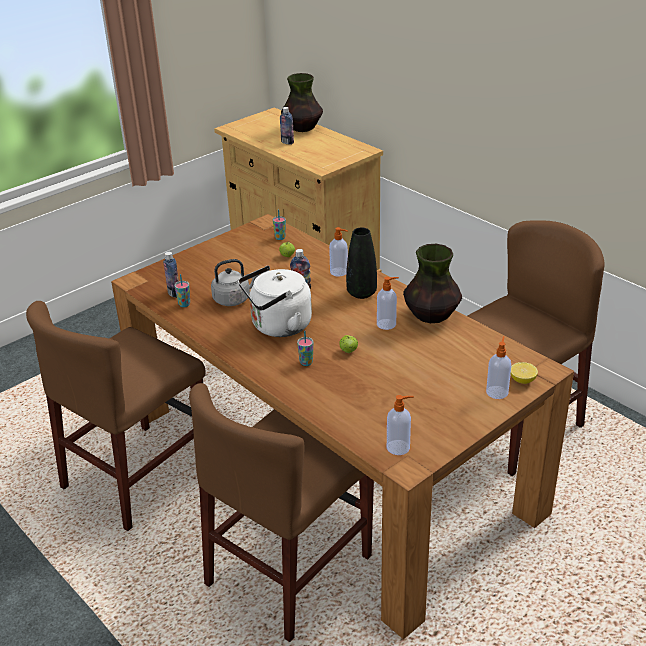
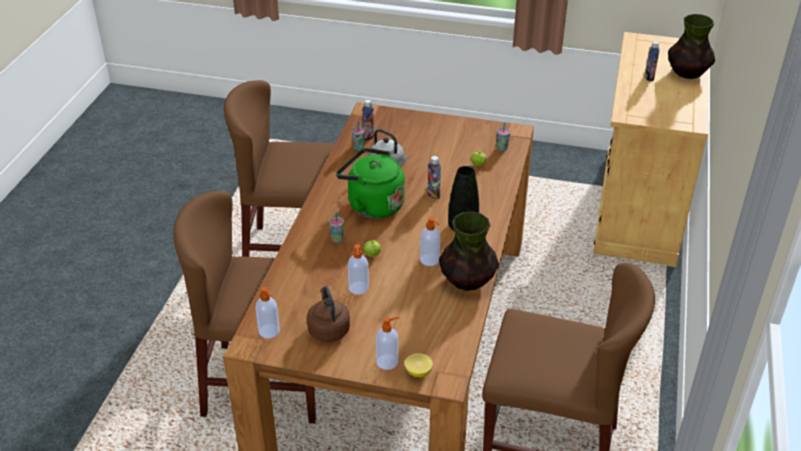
camera: 55 degrees right, 5 degrees up
(278, 326) = (372, 205): white kettle -> green kettle
(339, 272) = (483, 202): soap dispenser -> soap dispenser (358, 288)
(426, 410) = (328, 329): none -> brown kettle

